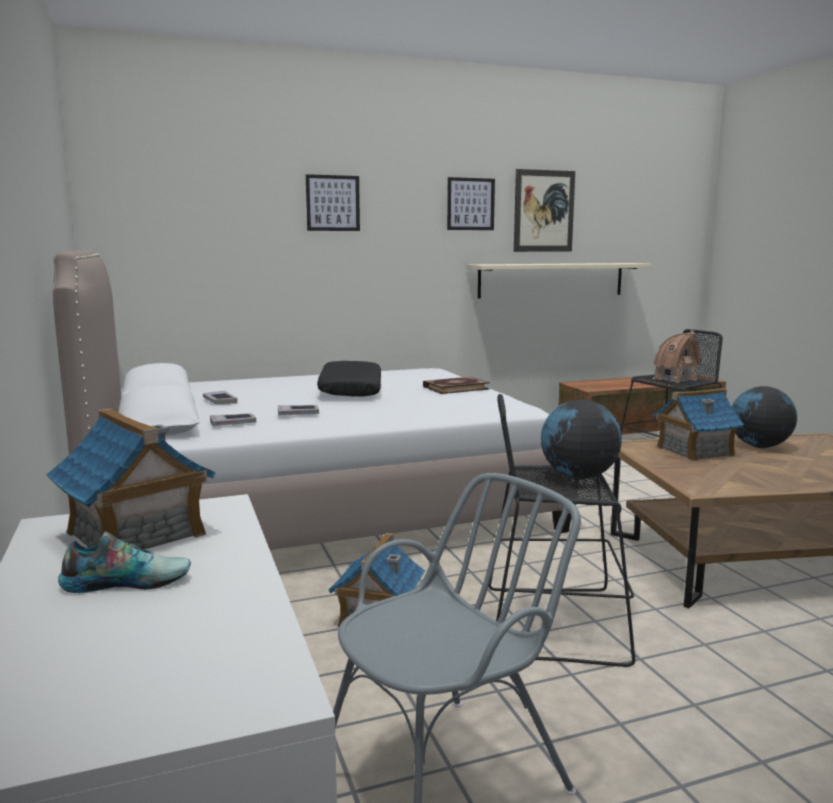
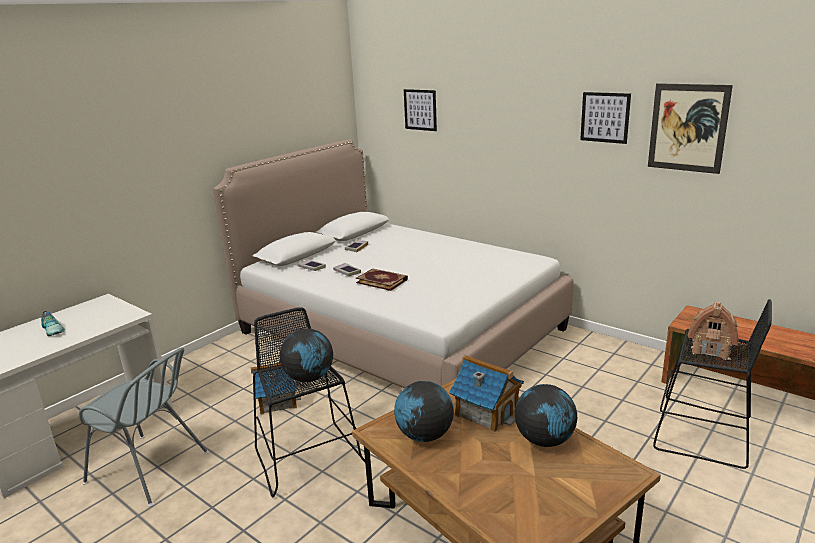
camera: 60 degrees right, 10 degrees up
(136, 534) = (97, 314): toy house -> none
(333, 203) = (490, 112): picture -> picture (420, 110)
(350, 391) = (424, 263): black pillow -> none
(455, 388) = (478, 284): book -> book (382, 281)
(551, 280) = (691, 200): beige shelf -> none
(723, 476) = (424, 435): none -> globe

